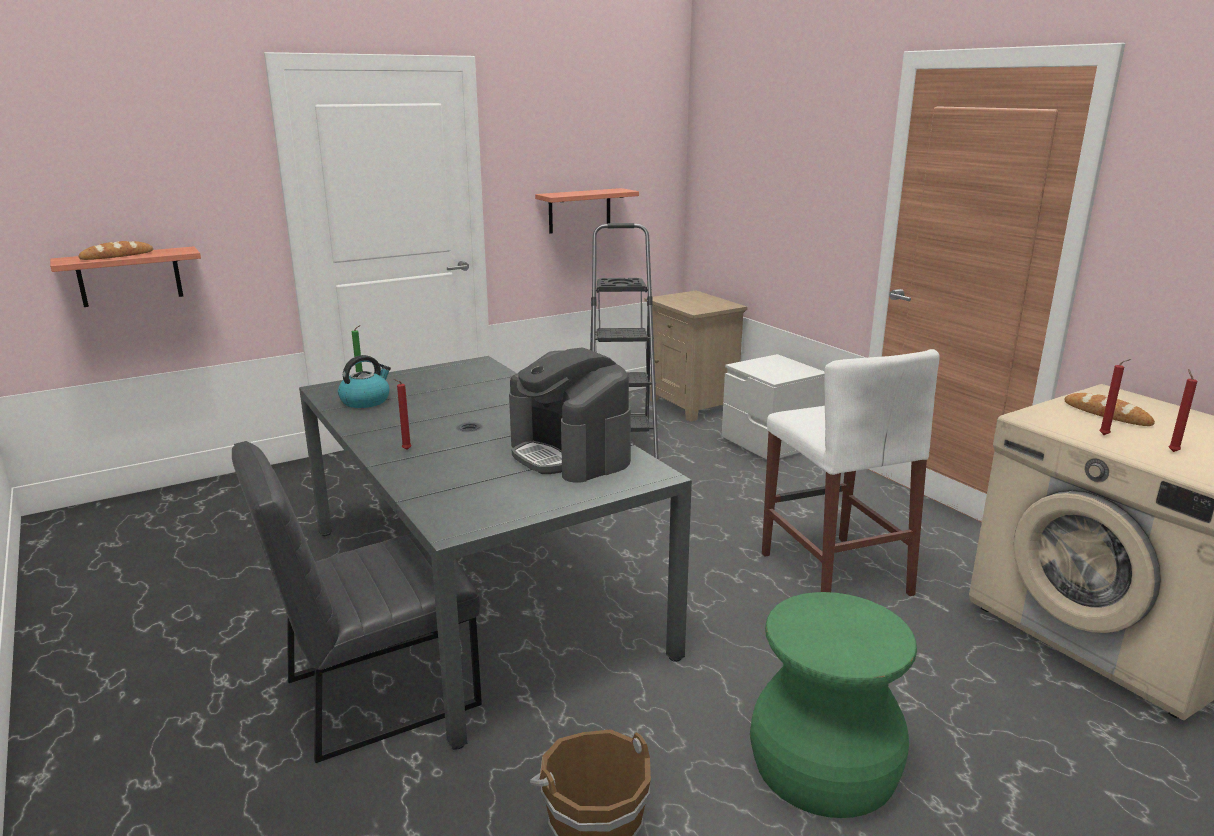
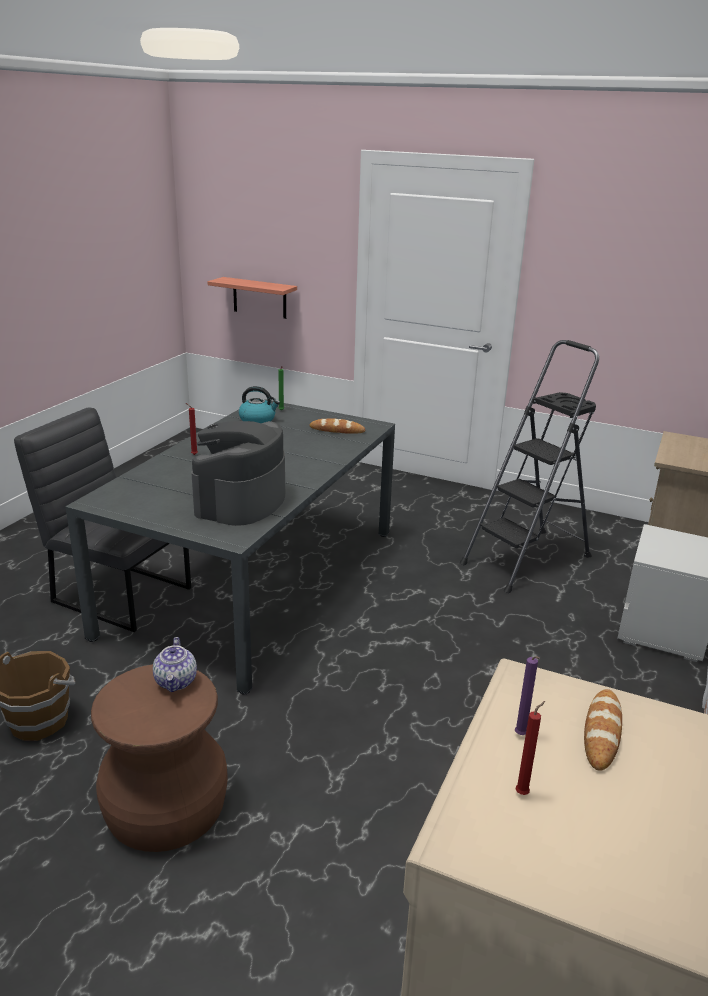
camera: 55 degrees right, 5 degrees up
(117, 256) = (246, 282): bread -> bread (337, 430)
(579, 210) = (622, 323): shelf -> none
(813, 610) = (176, 681): none -> teapot
(825, 768) = (164, 807): green stool -> brown stool
(834, 573) = (451, 740): white stool -> none
(1105, 435) = (521, 736): red candle -> purple candle

